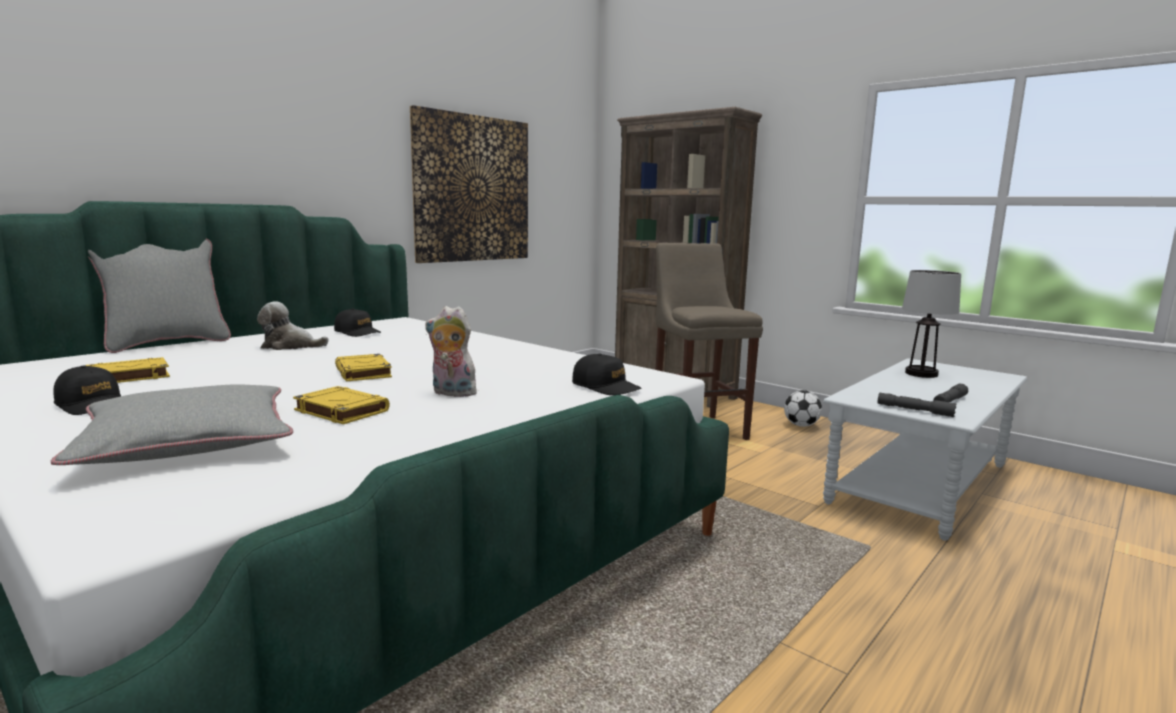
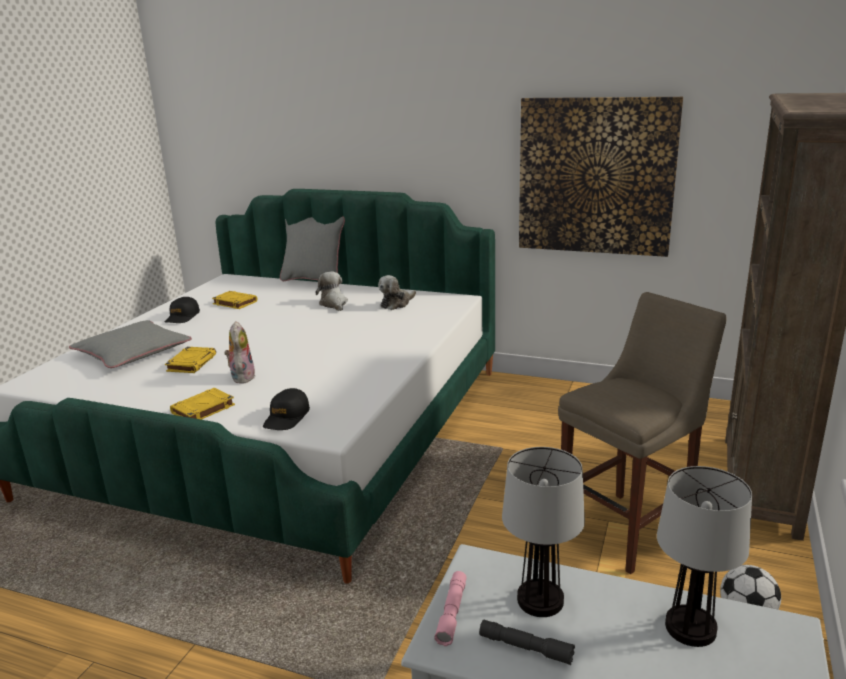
camera: 70 degrees right, 10 degrees up
(357, 332) = (396, 303): black cap -> plush toy
(364, 373) = (278, 342): yellow book -> yellow book (202, 409)
(898, 392) = (539, 601): none -> table lamp
(915, 410) = (452, 613): grey flashlight -> pink flashlight

